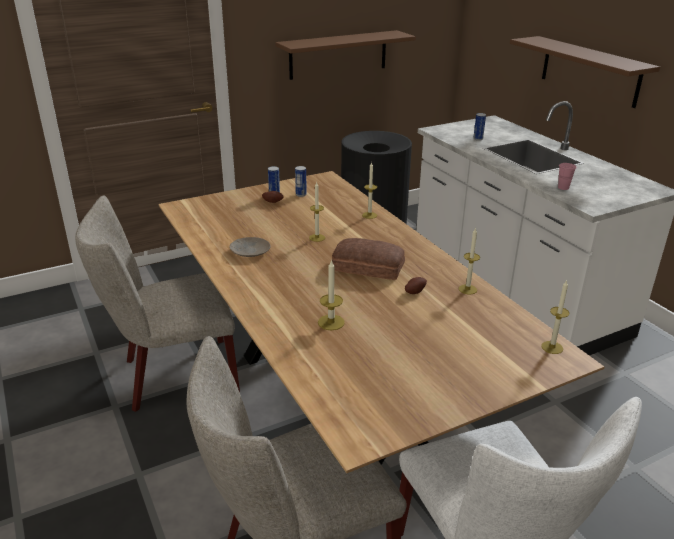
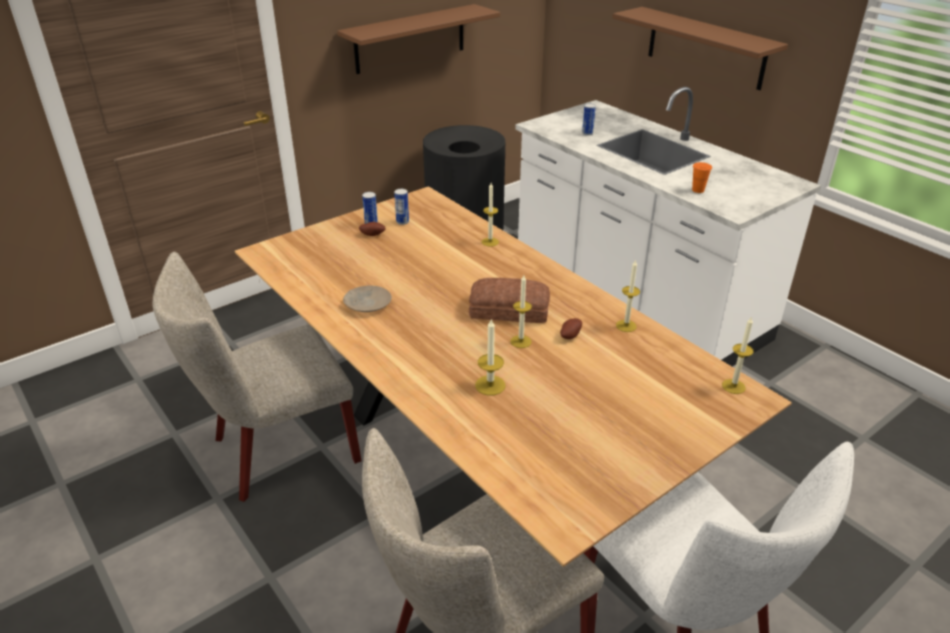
camera: 10 degrees left, 5 degrees up
(317, 237) = (439, 277): candle -> candle (521, 341)
(563, 187) = (698, 190): pink cup -> orange cup

